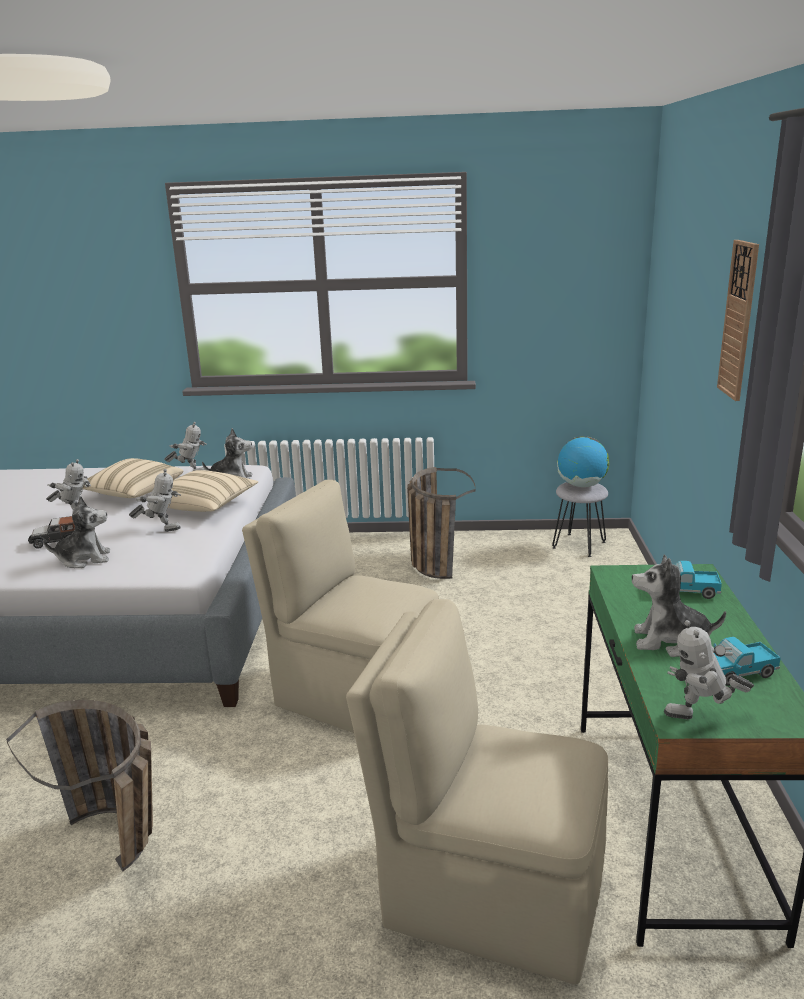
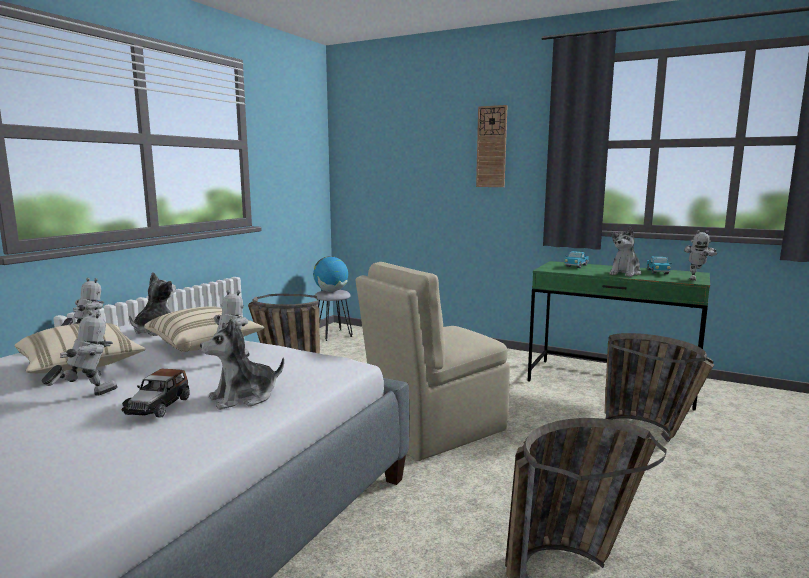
camera: 65 degrees left, 10 degrees down
(84, 559) = (244, 397): plush toy -> plush toy turned 135 degrees counterclockwise
(489, 892) = (654, 433): beige chair -> basket

